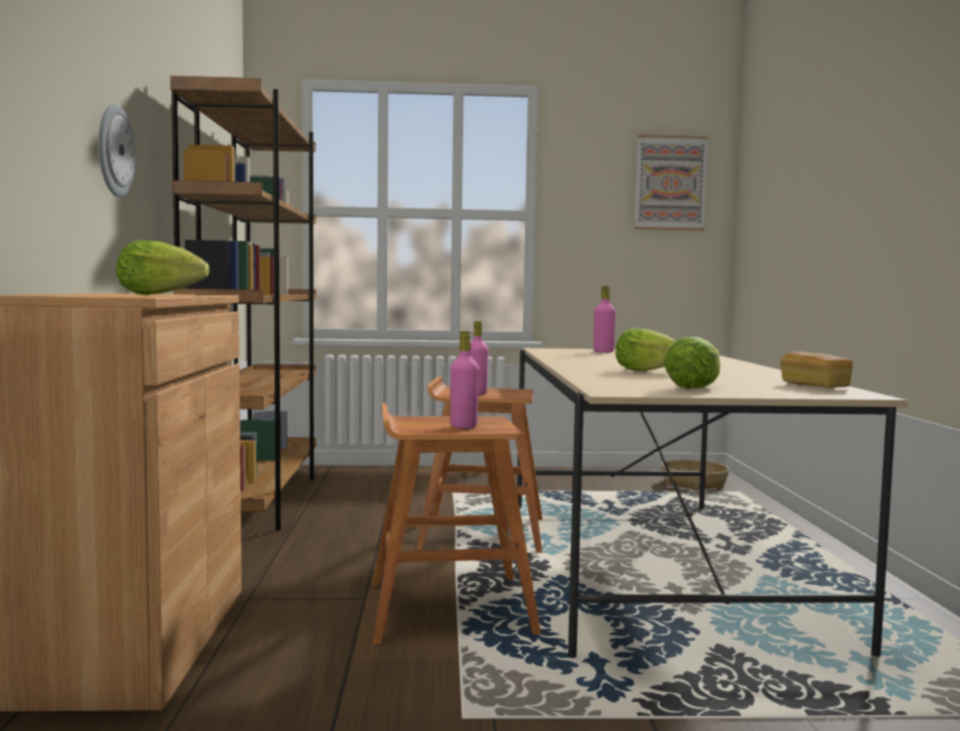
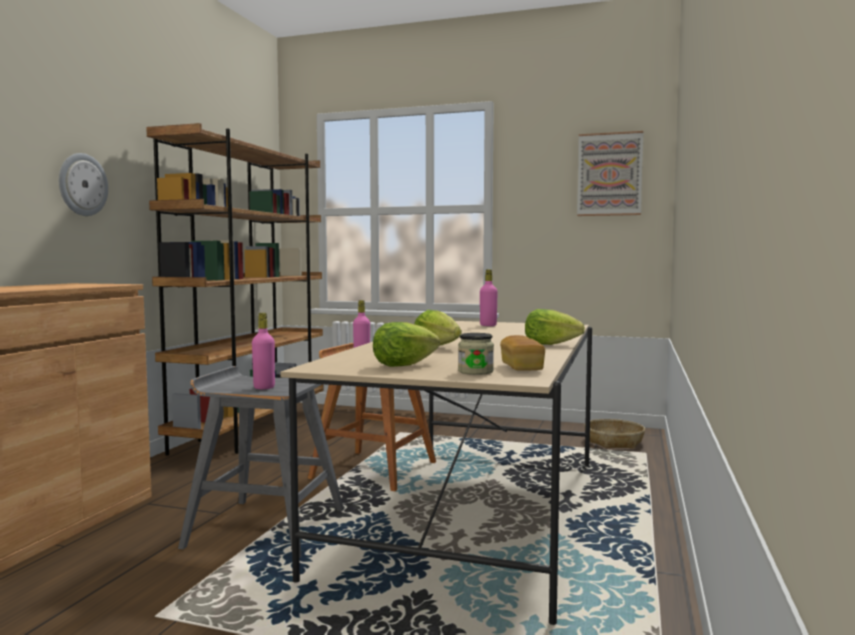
camera: 20 degrees right, 0 degrees up
(159, 295) = (42, 287): lettuce -> lettuce (550, 344)
(447, 608) = (265, 528): brown stool -> grey stool
(789, 390) = (475, 371): none -> jar

